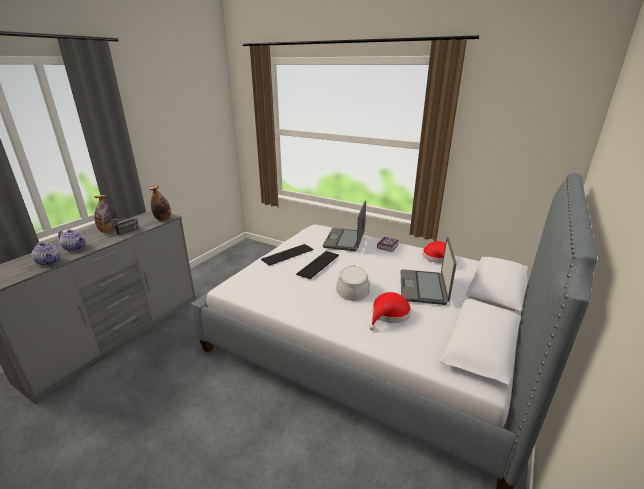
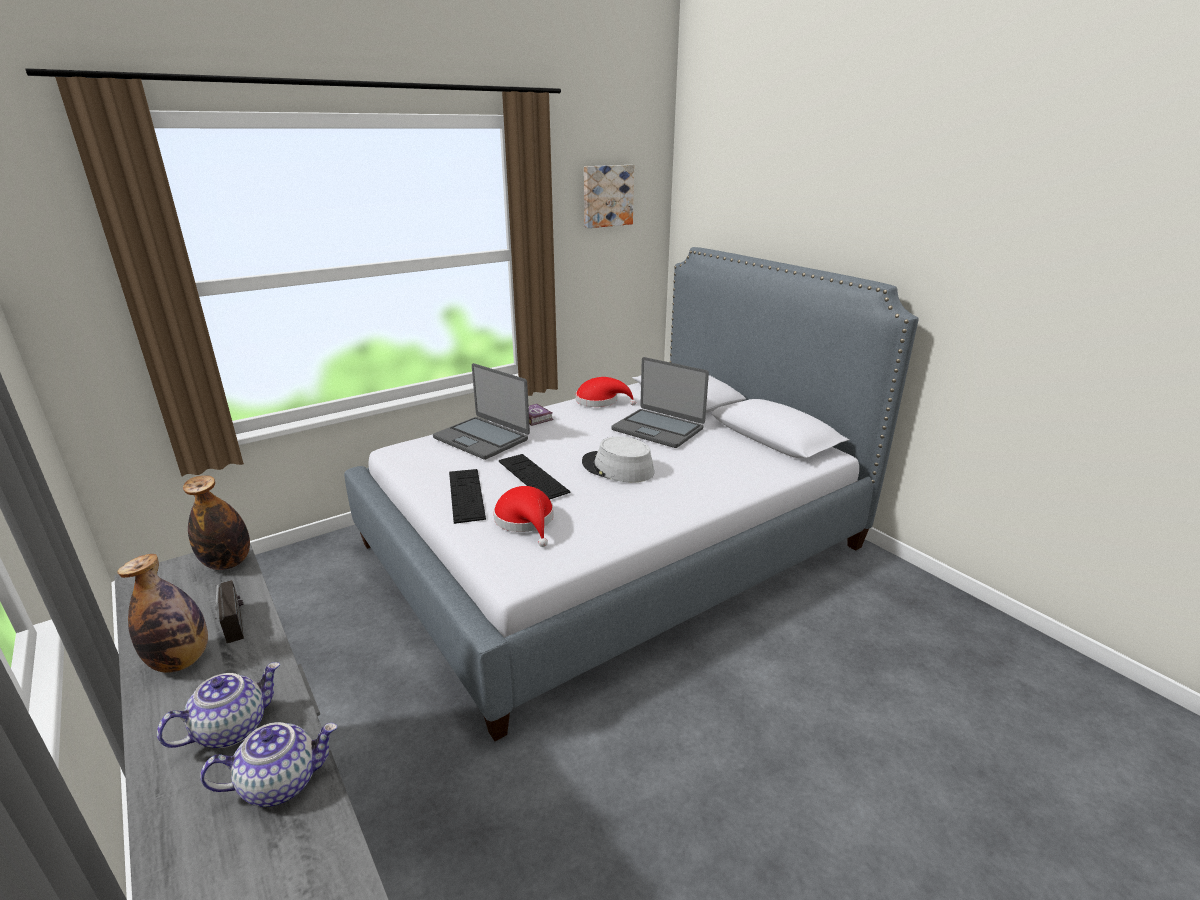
camera: 65 degrees left, 0 degrees up
(389, 314) = (697, 464): red hat -> red hat (526, 521)
(521, 118) = (607, 196): none -> picture

